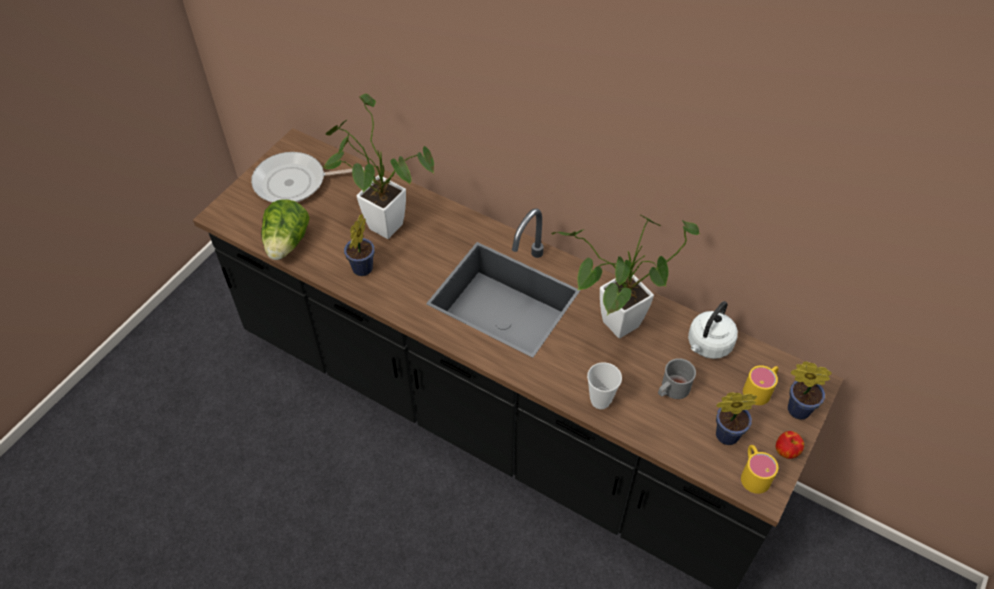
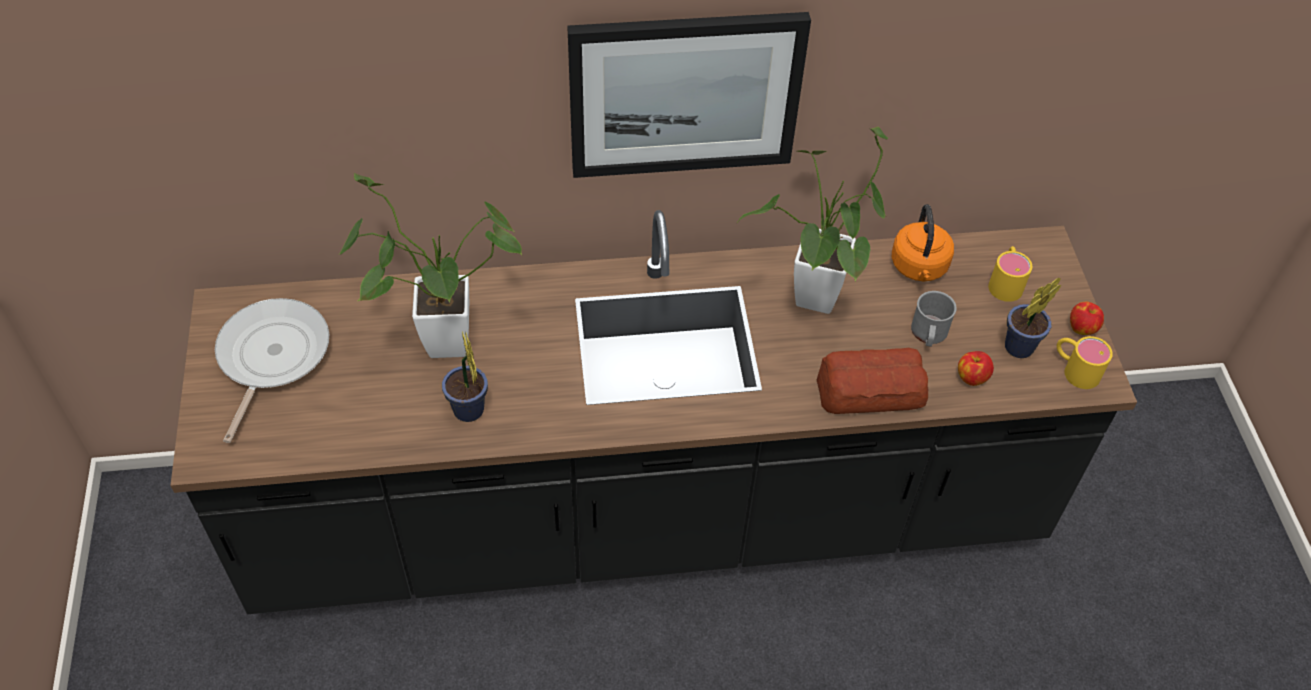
camera: 40 degrees left, 0 degrees up
(287, 243) = (339, 437): lettuce -> none
(294, 183) = (271, 357): frying pan -> frying pan turned 150 degrees clockwise
(574, 137) = (684, 94): none -> picture
(600, 400) = (872, 391): cup -> bread
(674, 433) = (971, 377): none -> apple
(708, 345) = (919, 268): white kettle -> orange kettle
(795, 409) = (1052, 281): potted plant -> none

